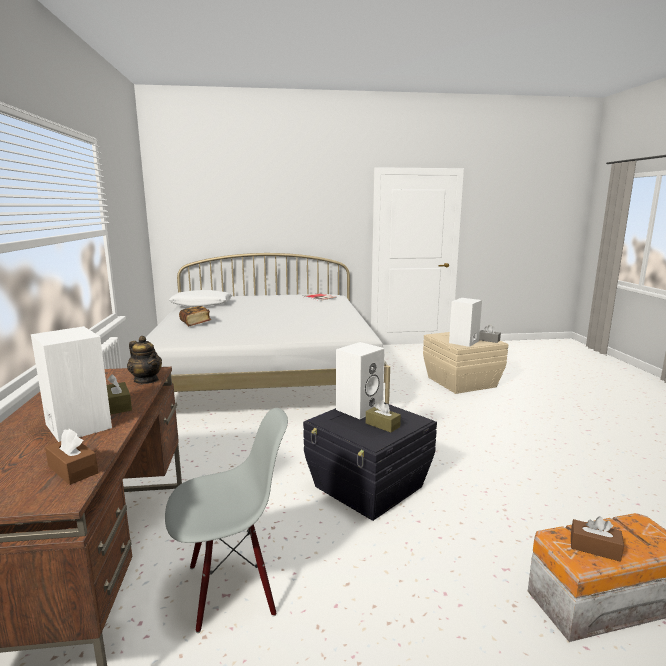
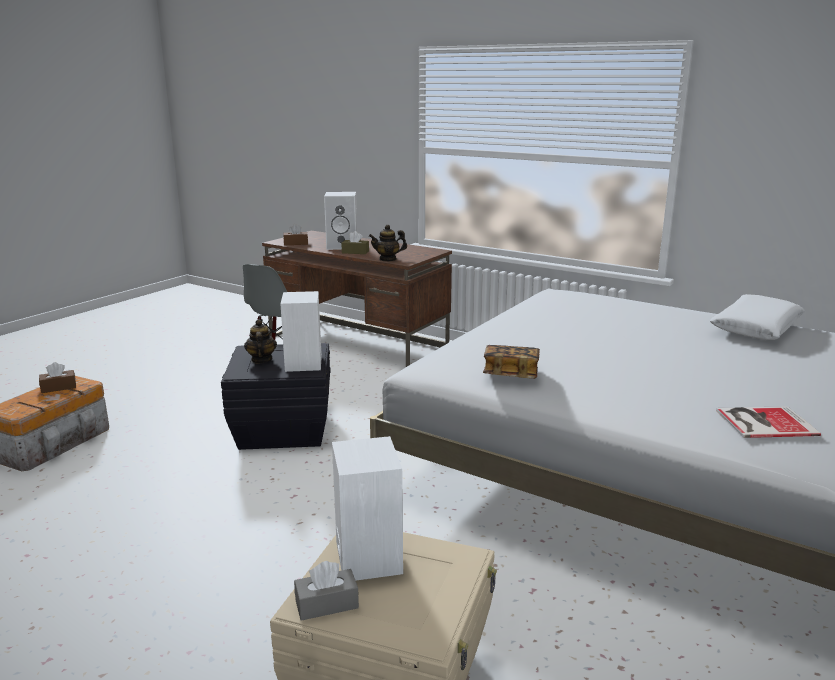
camera: 130 degrees right, 5 degrees up
(195, 323) = (606, 306): book -> book (510, 374)
(382, 425) = (261, 360): brown tissue box -> teapot

